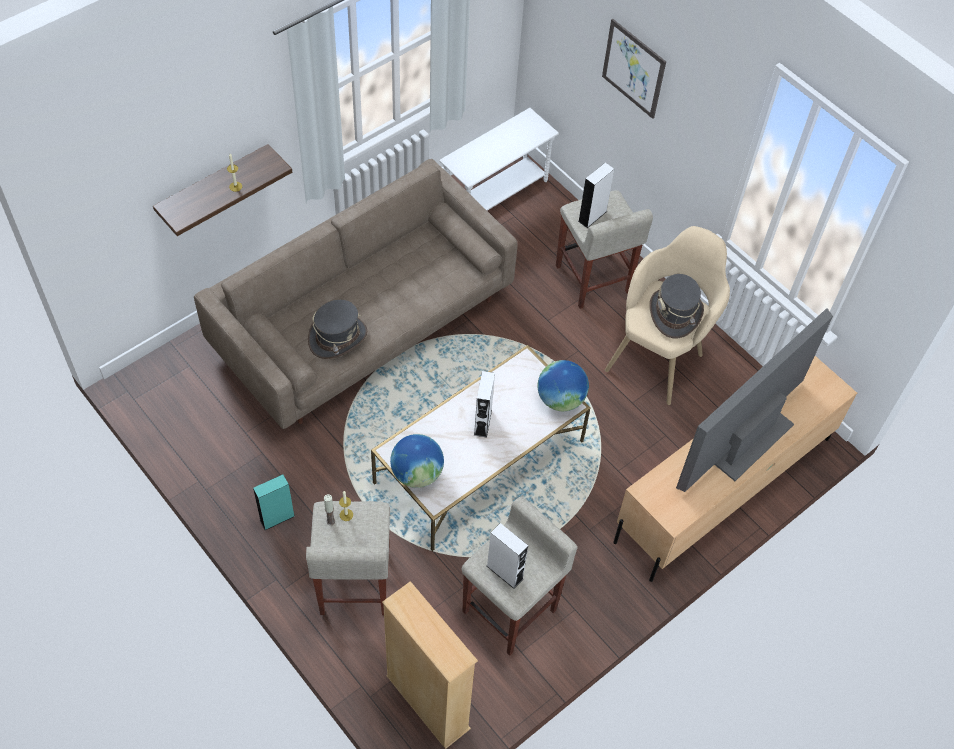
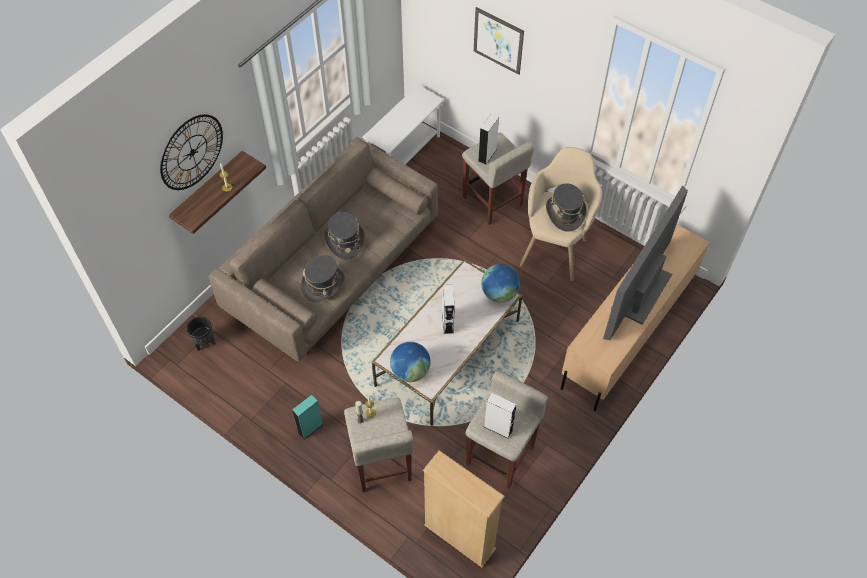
camera: 10 degrees left, 0 degrees up
(176, 380) = (205, 343): none -> black planter
(196, 132) = (192, 152): none -> wall clock
(380, 288) = (344, 241): none -> grey hat

